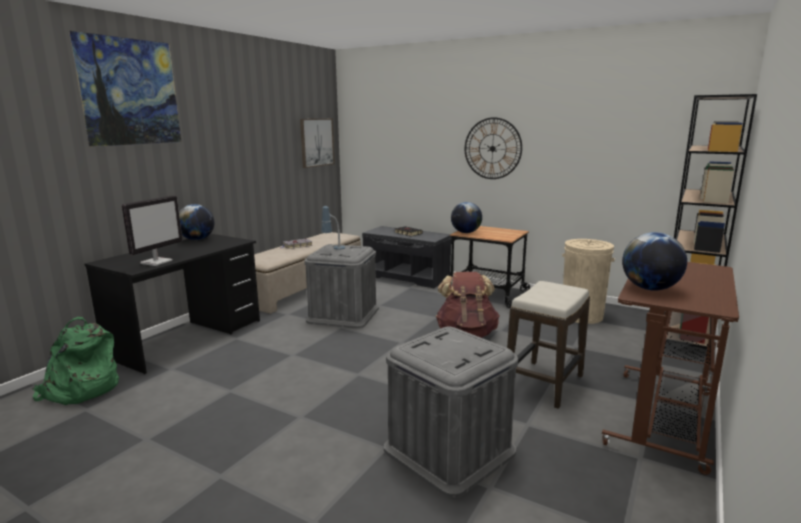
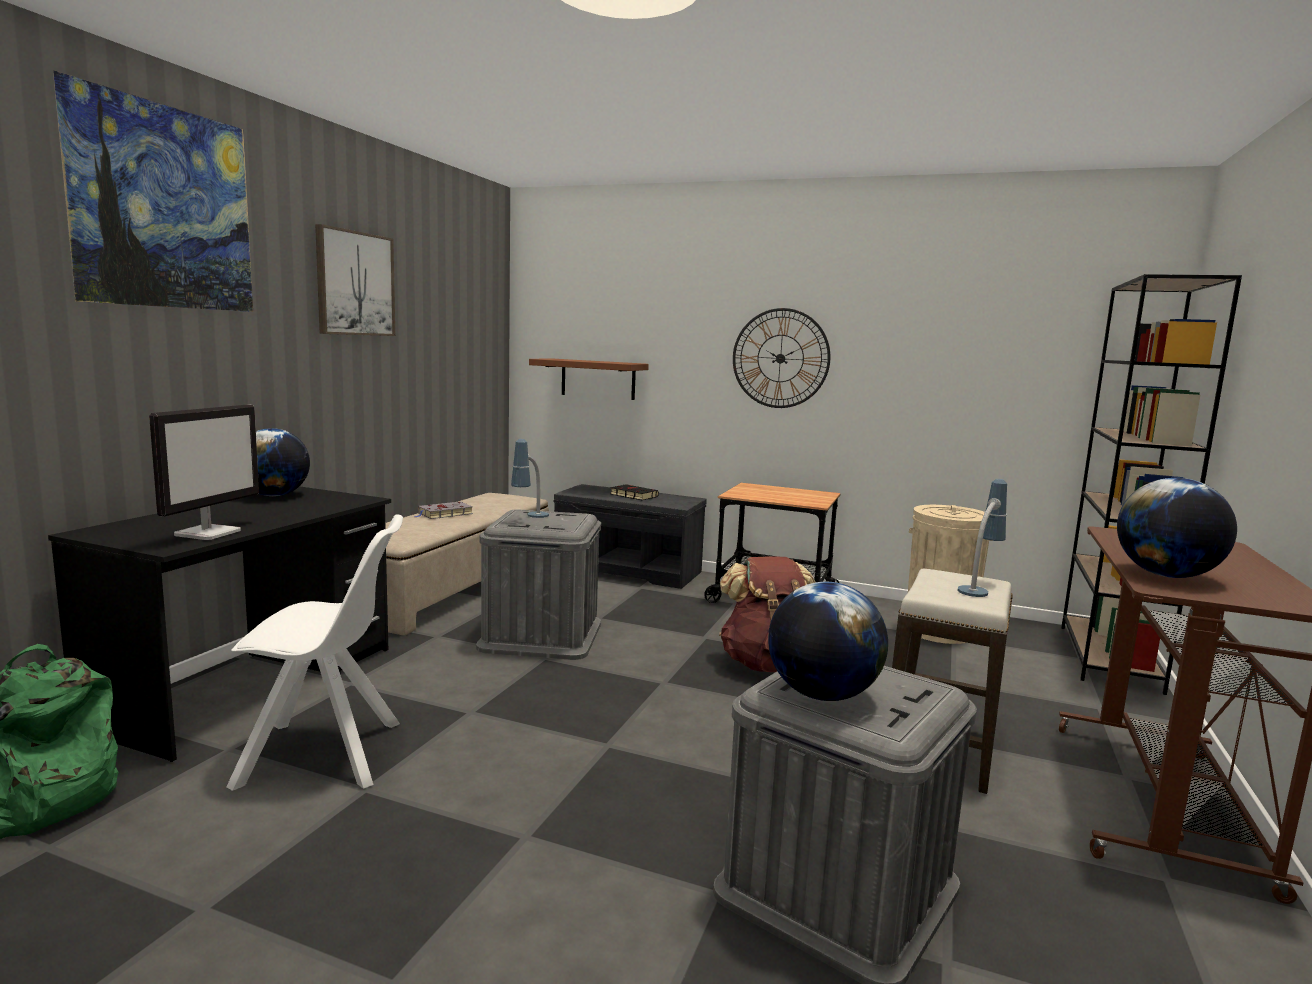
camera: 10 degrees left, 5 degrees down
(215, 373) = (325, 754): none -> white chair
(316, 142) = (476, 338): picture -> picture (355, 284)
(388, 163) = (598, 379): none -> brown shelf
(466, 232) = (742, 494): globe -> globe (822, 695)
(565, 293) = (979, 588): none -> table lamp

